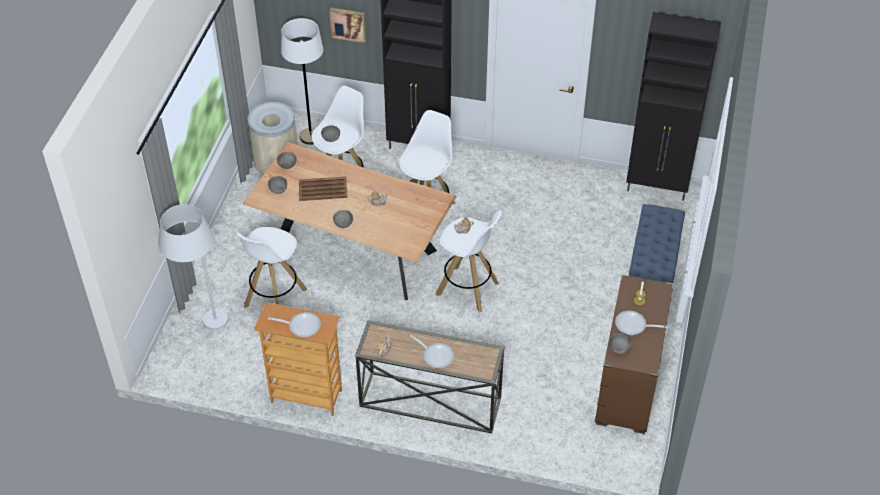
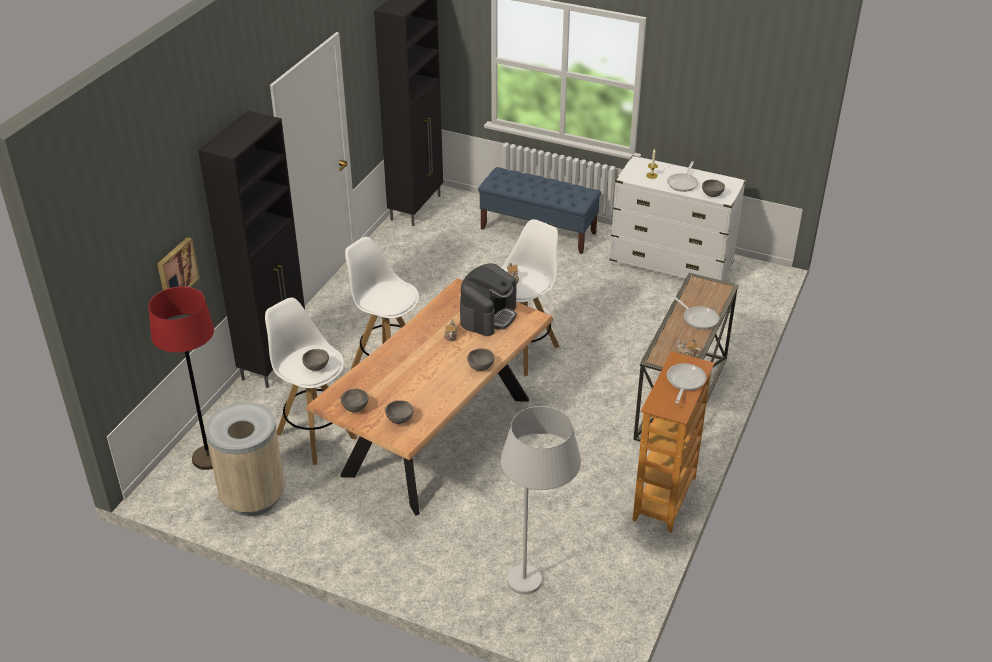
camera: 80 degrees left, 10 degrees down
(275, 298) = (498, 517): white stool -> none
(310, 136) = (208, 458): white floor lamp -> red floor lamp
(322, 189) = (412, 380): brown tray -> none
(408, 220) = (488, 315): none -> coffee machine
(436, 355) = (698, 318): frying pan -> frying pan turned 90 degrees clockwise
(628, 384) = (671, 265): brown dresser -> white dresser

